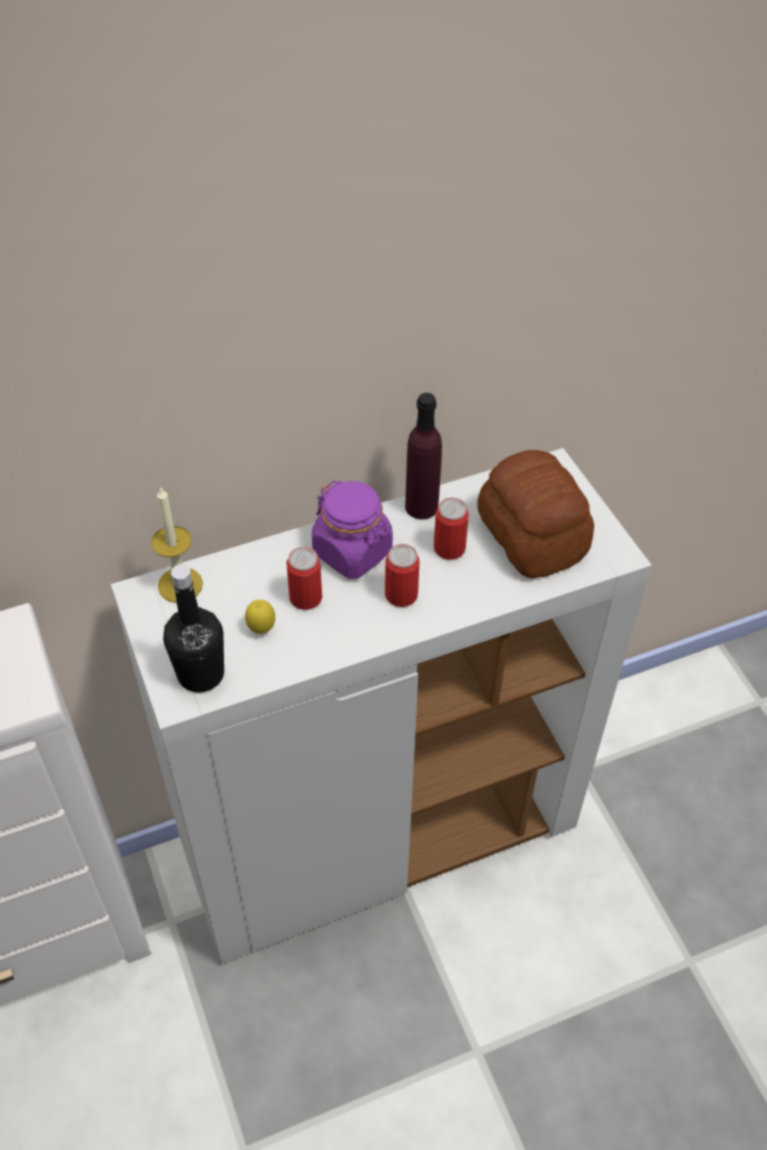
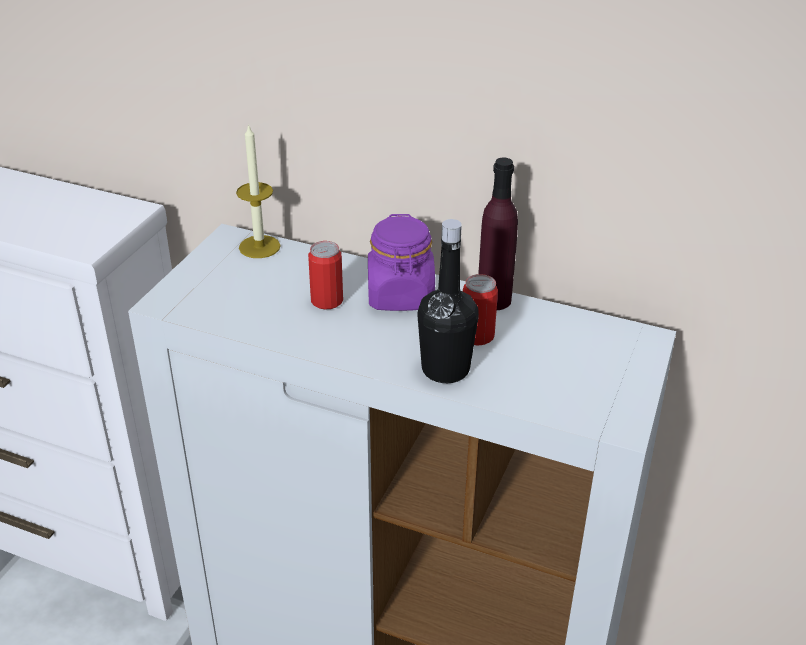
camera: 45 degrees right, 15 degrees down
(201, 674) = (196, 298): black bottle -> black bottle (445, 369)
(261, 629) = (270, 299): lemon -> none
(401, 594) = (396, 340): can -> none
(532, 534) = (561, 368): bread -> none

